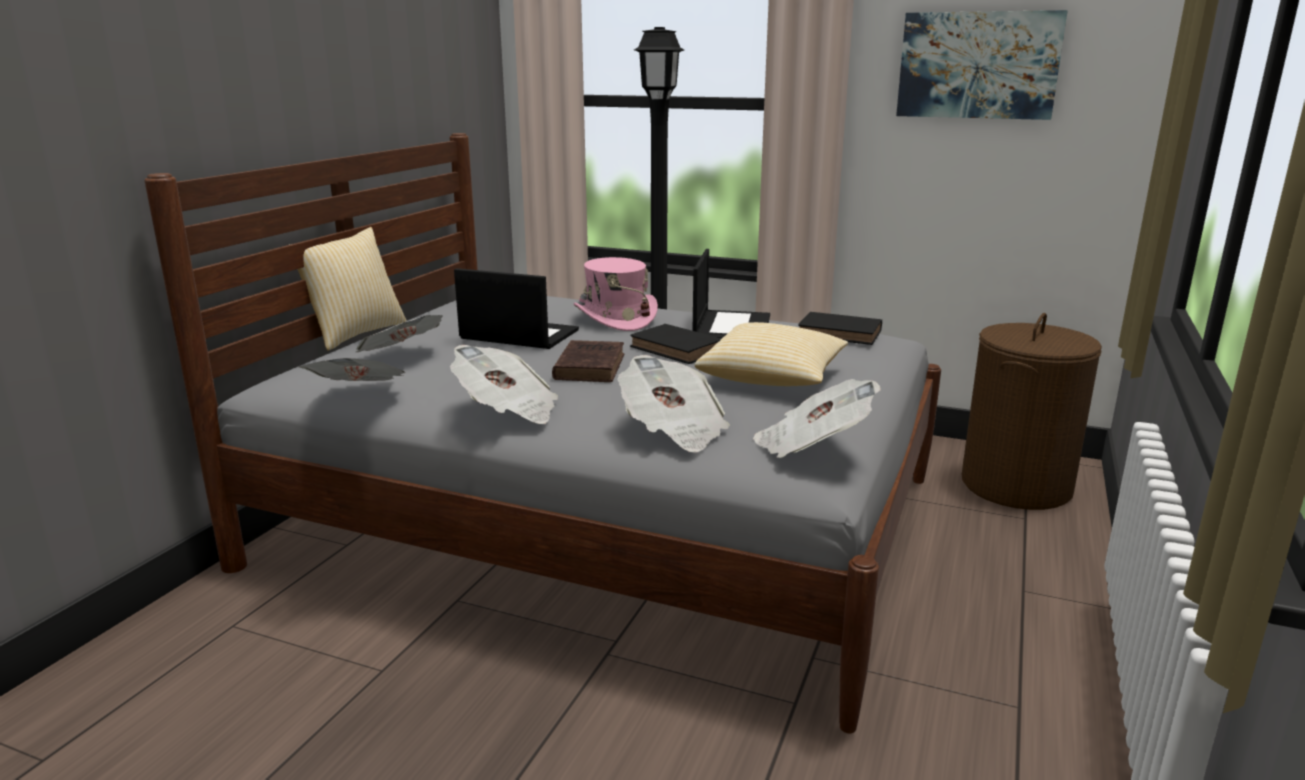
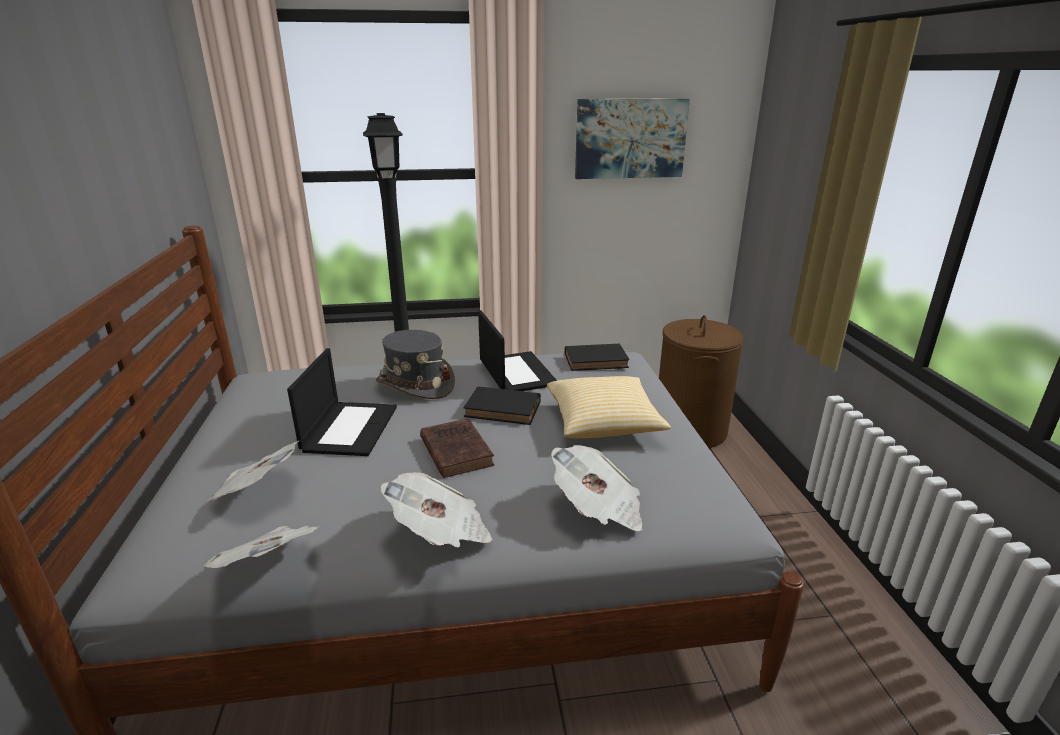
camera: 30 degrees left, 5 degrees up
(355, 334) = (165, 467): pillow -> none
(517, 335) = (350, 428): laptop -> laptop turned 105 degrees clockwise
(615, 318) = (415, 385): pink hat -> grey hat
(812, 446) = (707, 491): newspaper -> none

